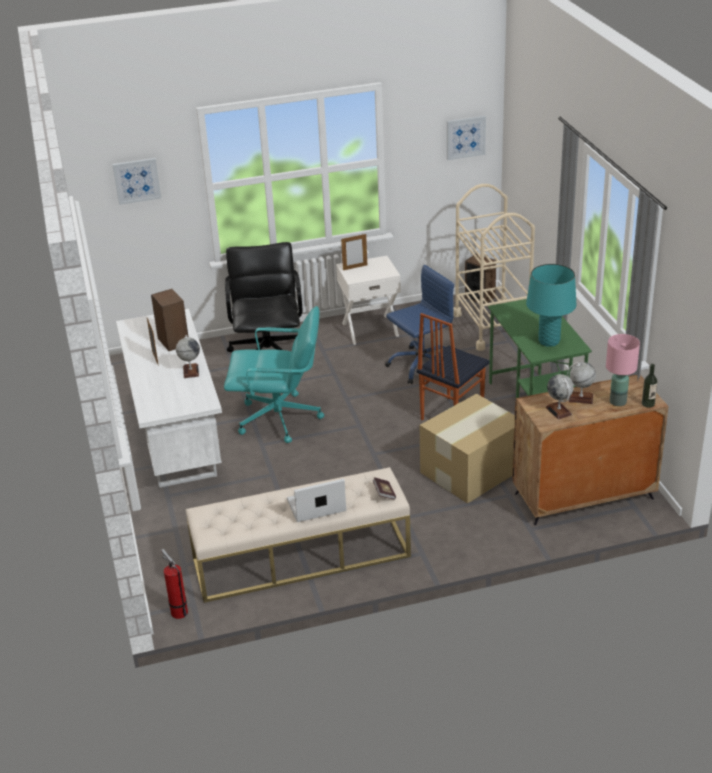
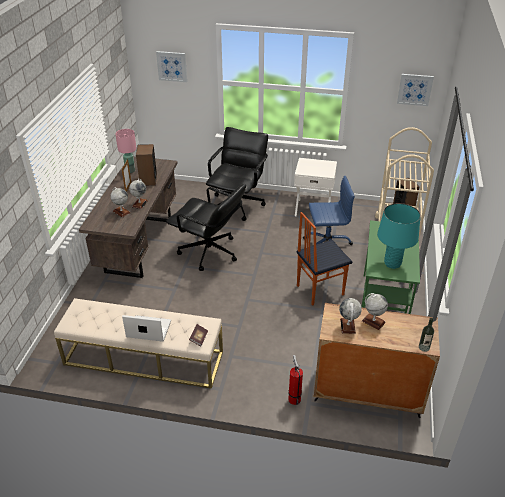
camera: 25 degrees right, 5 degrees up
(176, 387) = (121, 212): none -> globe
(176, 441) = (139, 245): white desk -> brown desk
(178, 611) = (44, 364): fire extinguisher -> fire extinguisher (294, 398)
(280, 419) = (209, 252): turquoise office chair -> black office chair
(355, 267) = (309, 163): picture frame -> none
(470, 471) = (301, 338): cardboard box -> none
(618, 401) = (401, 336): pink table lamp -> pink table lamp (130, 170)

